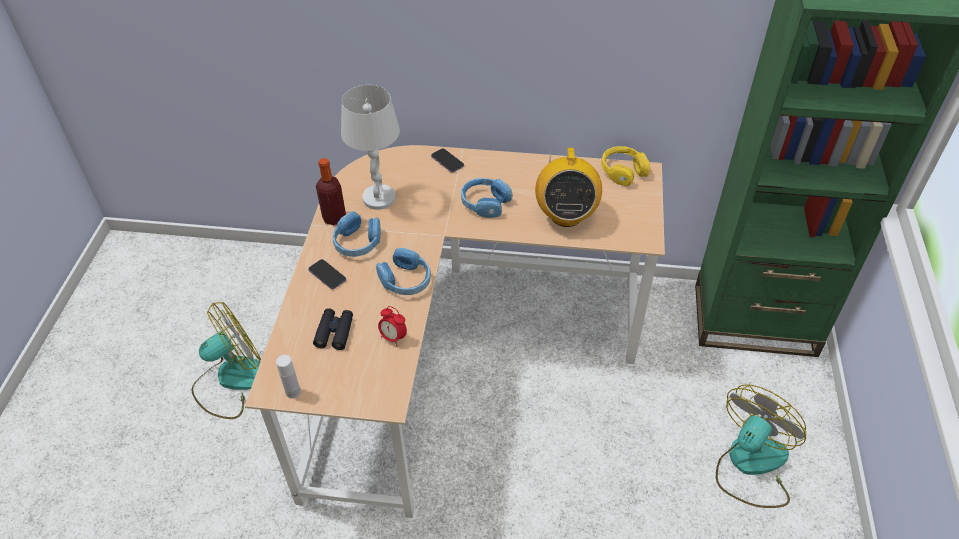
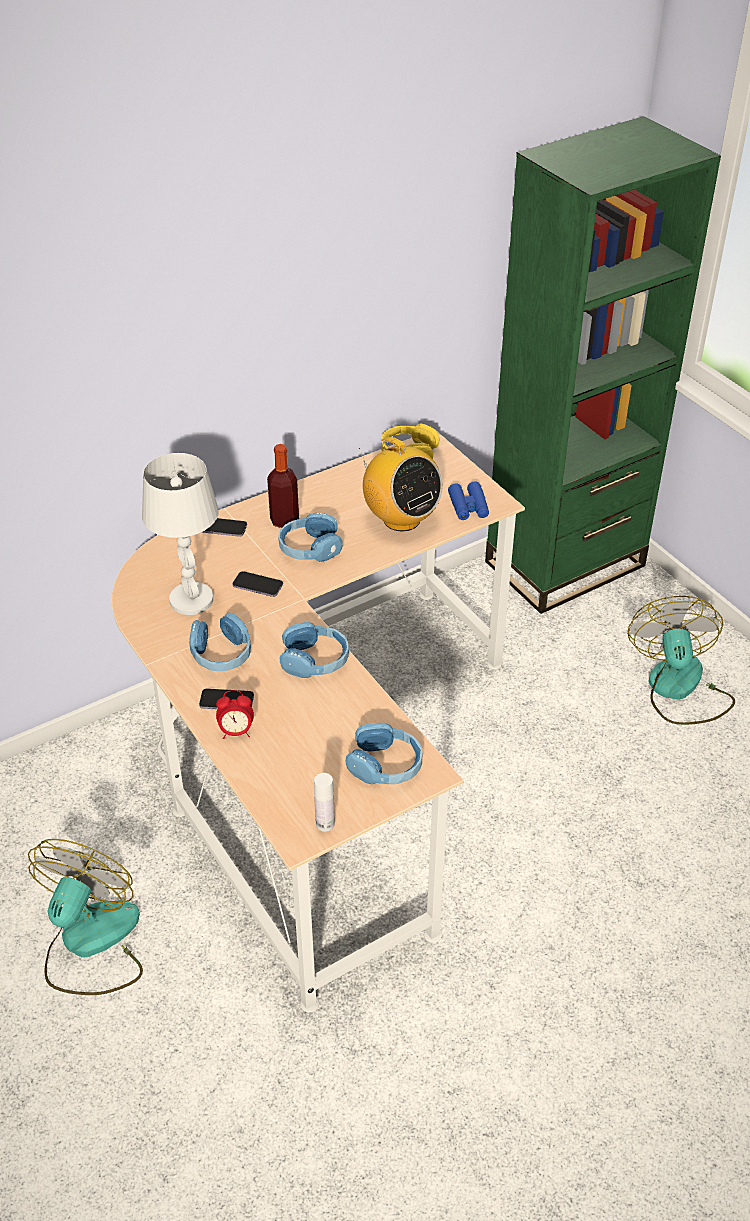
camera: 40 degrees left, 5 degrees down
(334, 218) = (165, 644): bottle -> bottle (284, 520)
(334, 332) = (300, 747): black binoculars -> none
(369, 378) = (385, 765): none -> blue headphones
(393, 337) = (365, 716): alarm clock -> alarm clock (236, 732)
(426, 210) = (257, 585): none -> phone
(623, 231) = (468, 506): none -> blue binoculars

